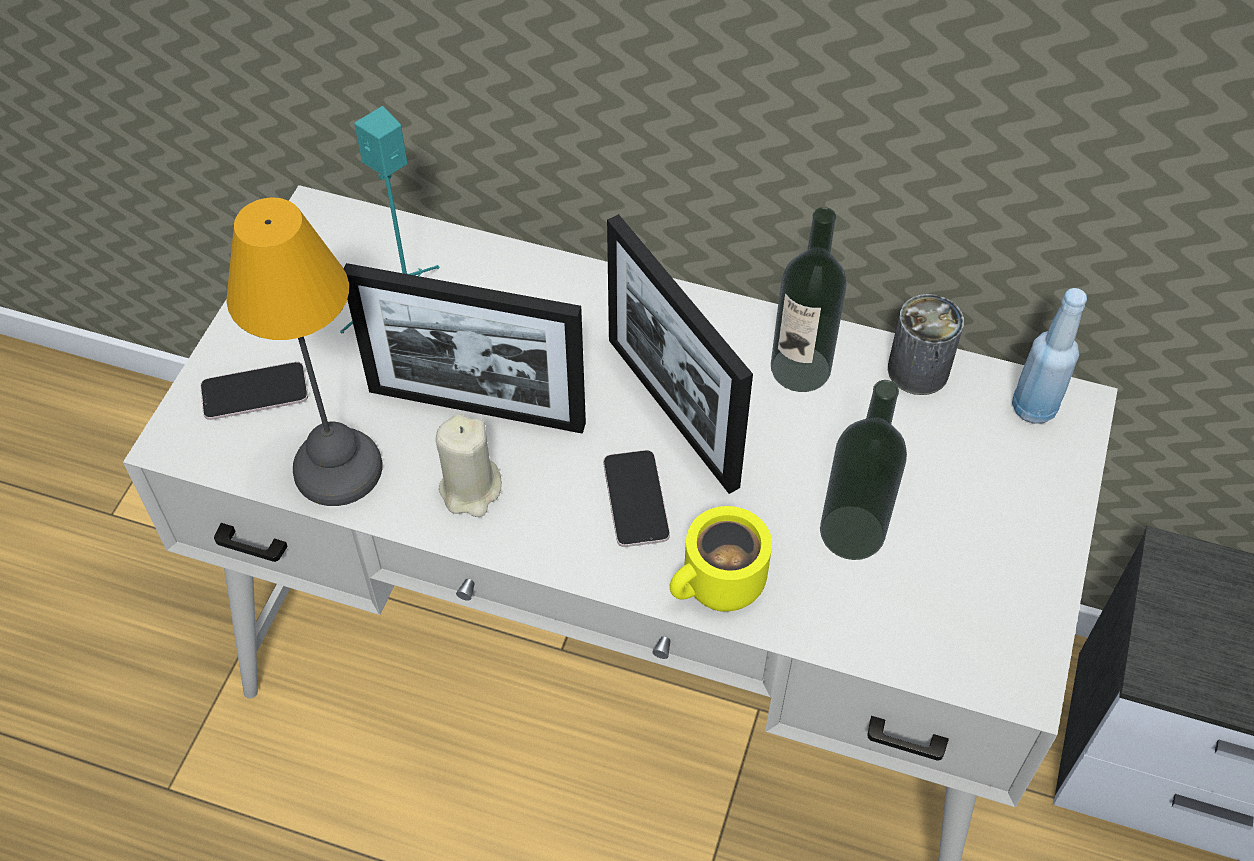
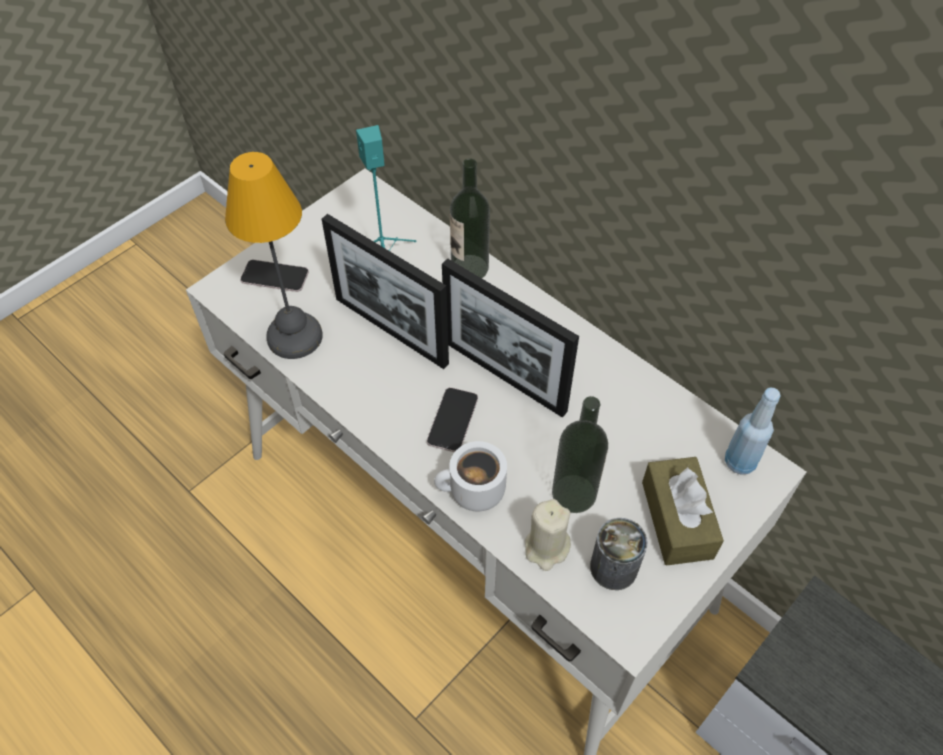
camera: 25 degrees right, 0 degrees up
(470, 490) = (360, 377): beige candle -> beige candle (546, 548)
(672, 411) = (504, 376): picture frame -> picture frame turned 45 degrees counterclockwise
(719, 587) = (472, 493): yellow mug -> white mug
(800, 368) = (599, 380): bottle -> bottle (469, 268)
(918, 370) = (675, 409): can -> can (613, 567)
(998, 513) = (677, 519): none -> brown tissue box

